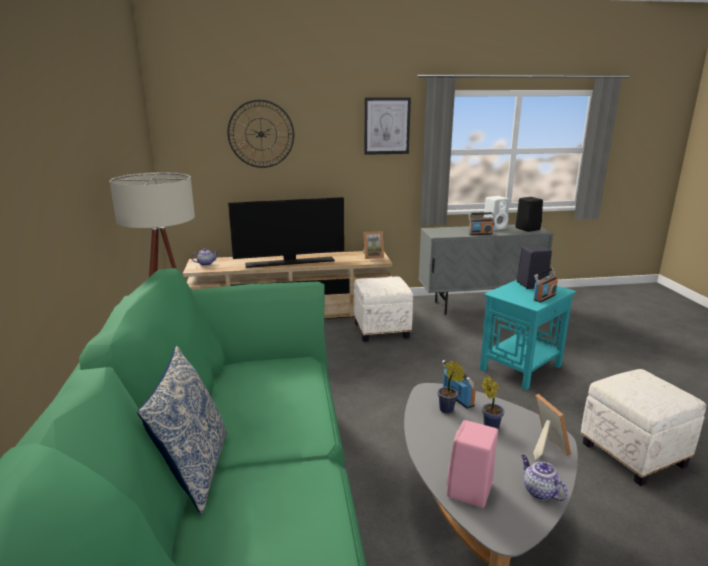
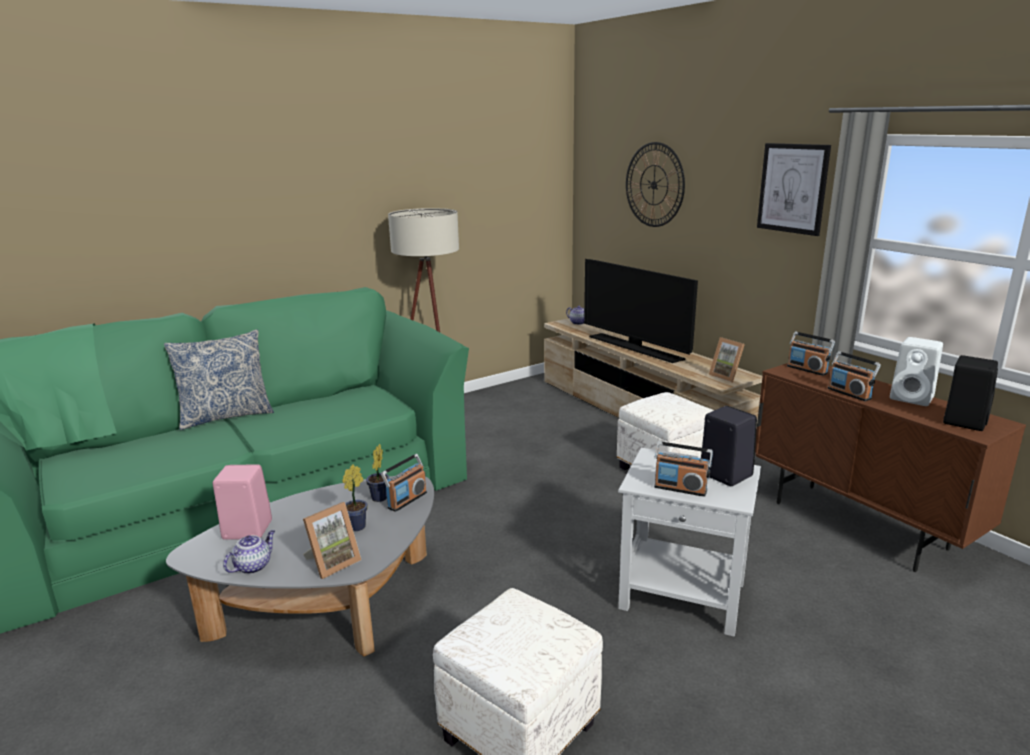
camera: 65 degrees right, 0 degrees up
(439, 231) = (807, 369): none -> radio
(479, 305) = (858, 525): grey cabinet -> brown cabinet
(521, 367) = (684, 596): turquoise side table -> white side table

